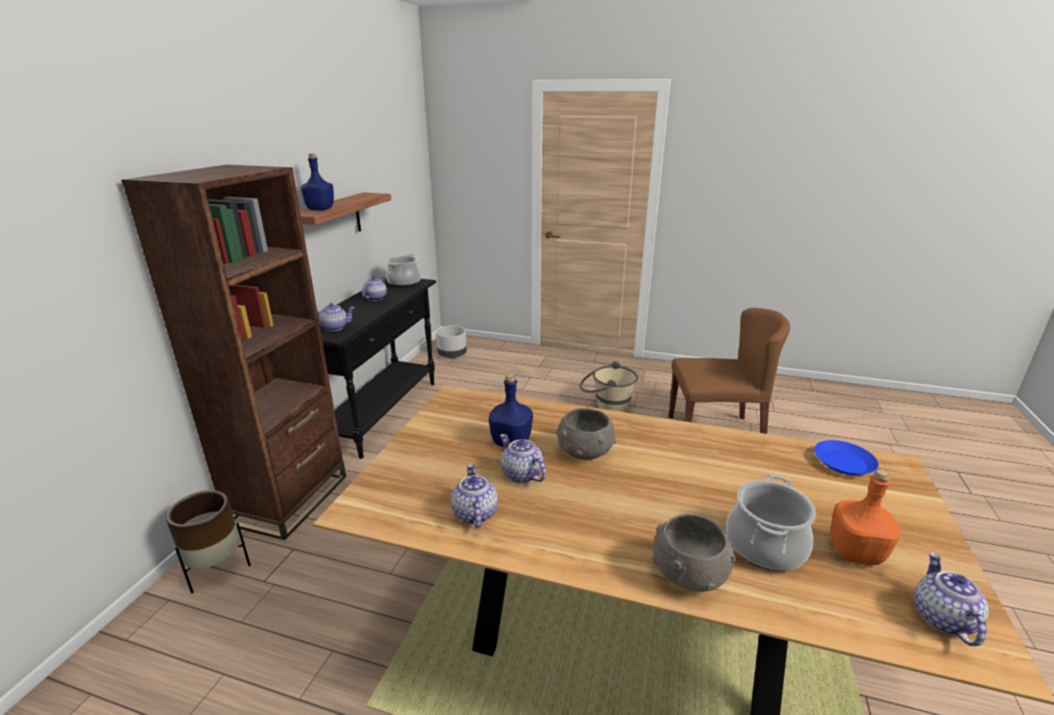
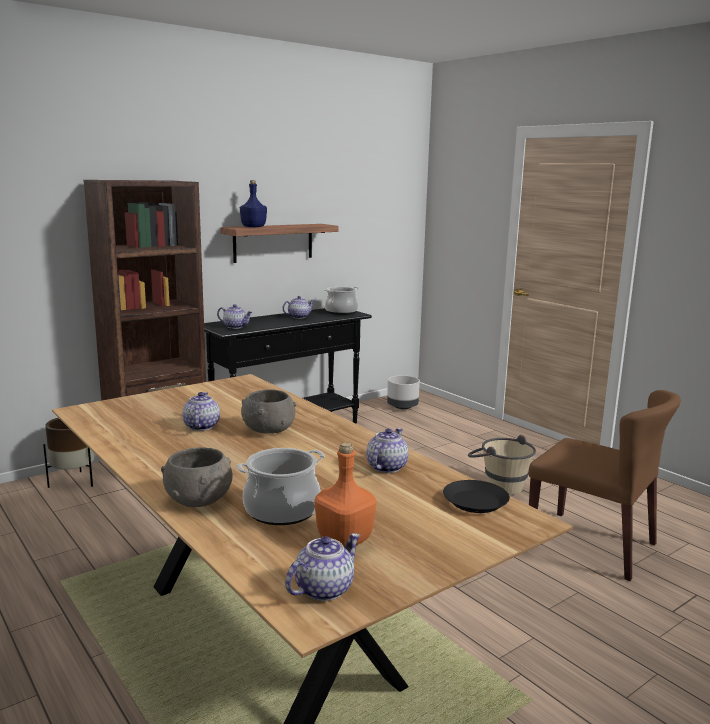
camera: 35 degrees right, 10 degrees down
(474, 513) = (135, 432): teapot -> teapot (386, 467)
(510, 442) = (229, 411): blue bottle -> none
(843, 463) = (474, 502): blue plate -> black plate

